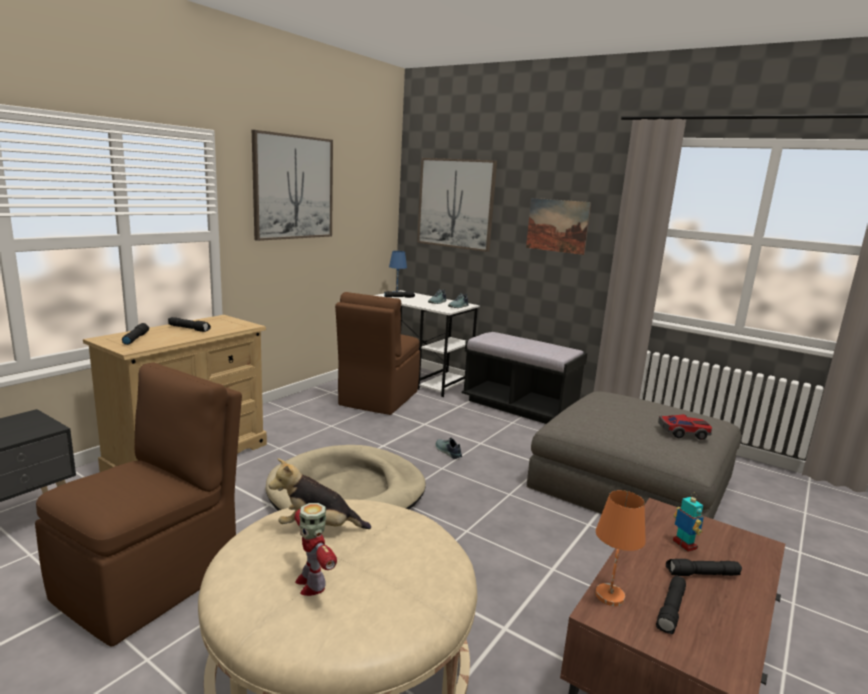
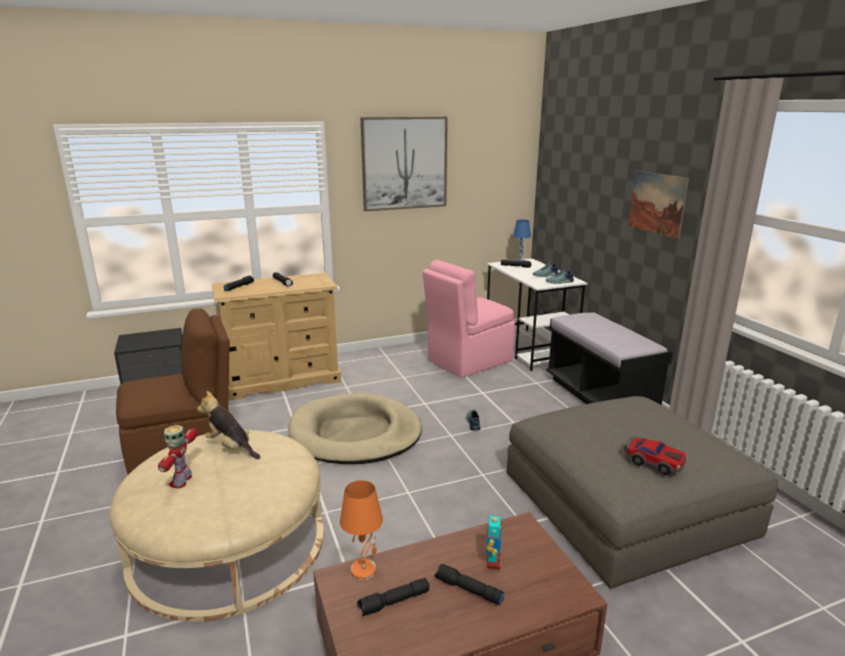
camera: 35 degrees right, 5 degrees up
(377, 399) = (468, 361): brown chair -> pink chair
(456, 203) = (576, 173): picture -> none

